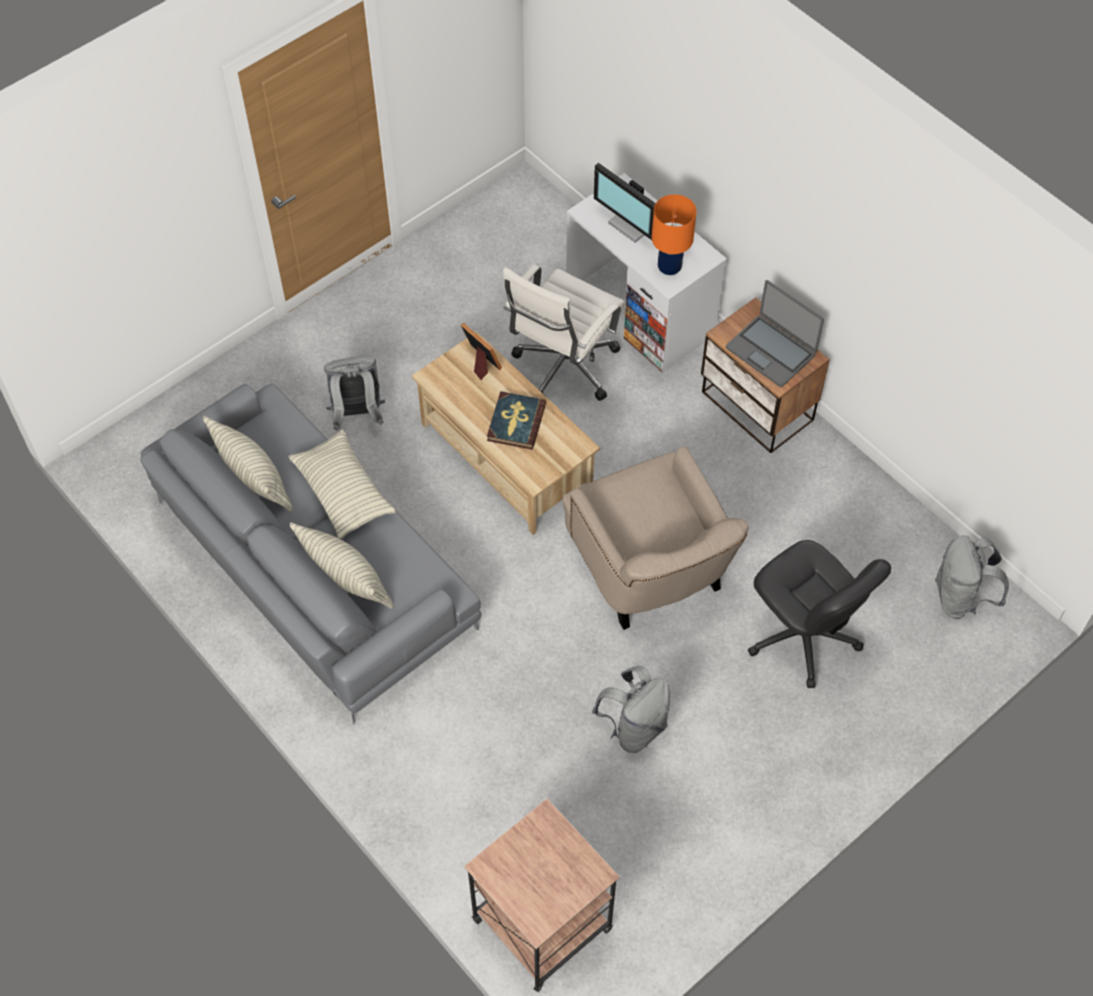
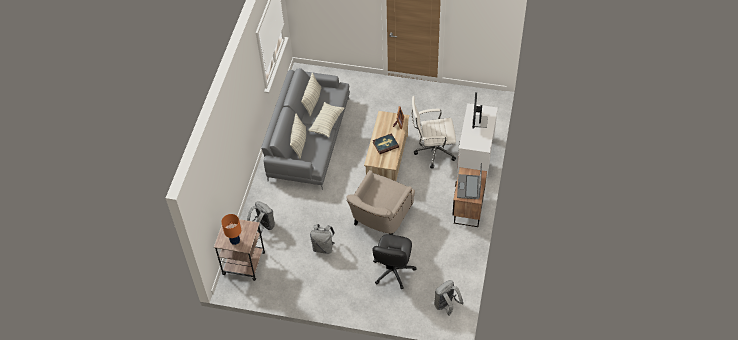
camera: 55 degrees right, 5 degrees down
(357, 415) = (368, 115): grey backpack -> grey backpack (263, 226)
(669, 268) = (470, 141): orange table lamp -> orange table lamp (235, 241)

